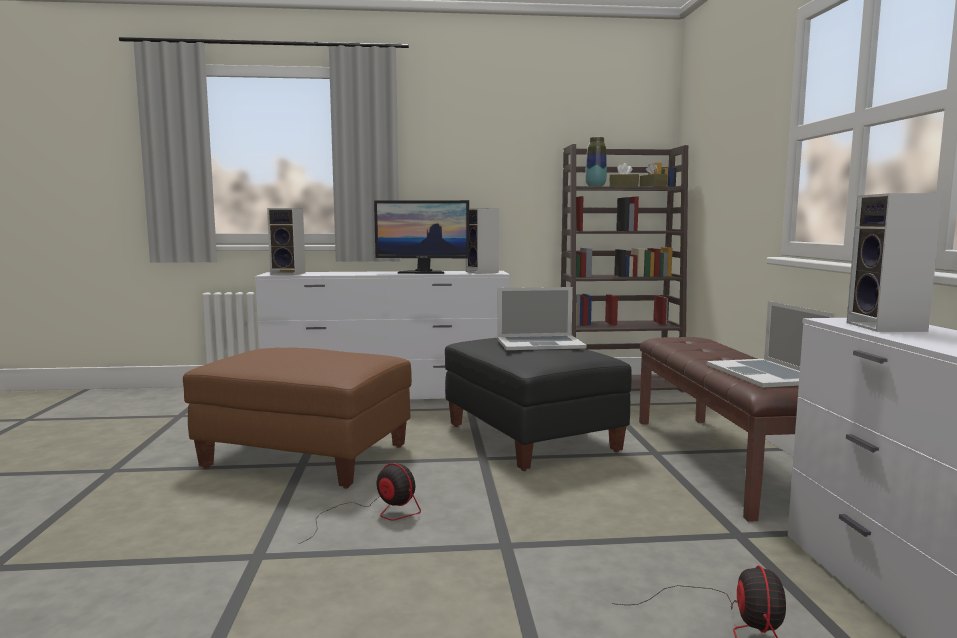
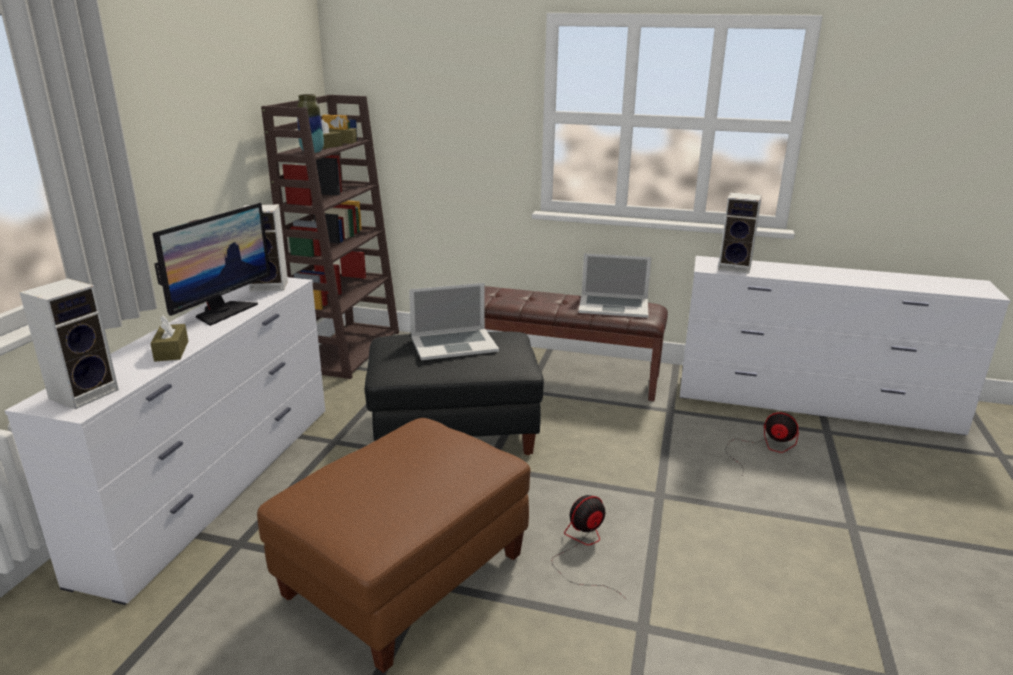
camera: 70 degrees left, 15 degrees up
(352, 274) = (171, 351): none -> brown tissue box
(540, 343) = (454, 344): laptop -> laptop turned 60 degrees clockwise

